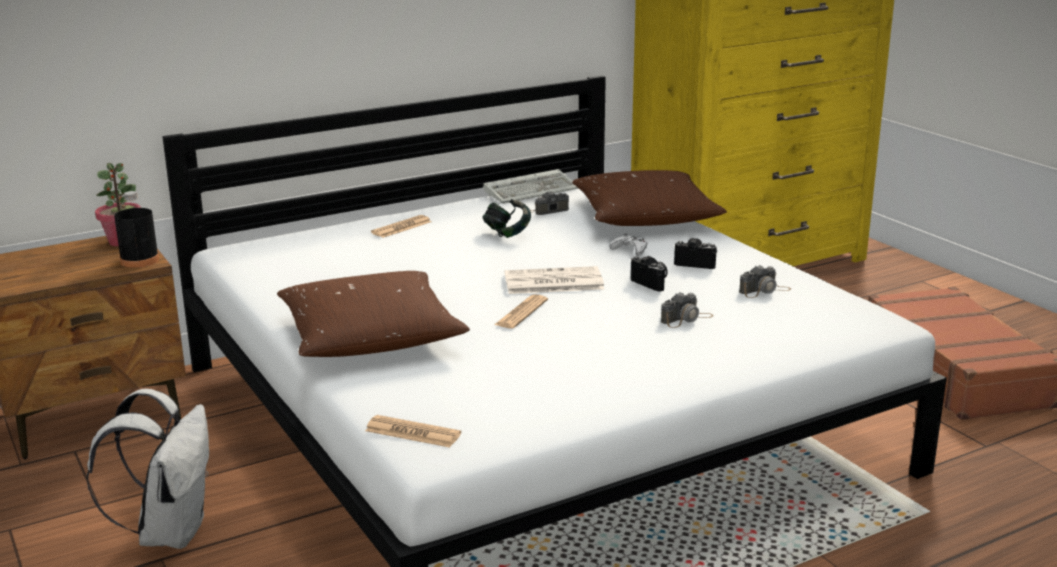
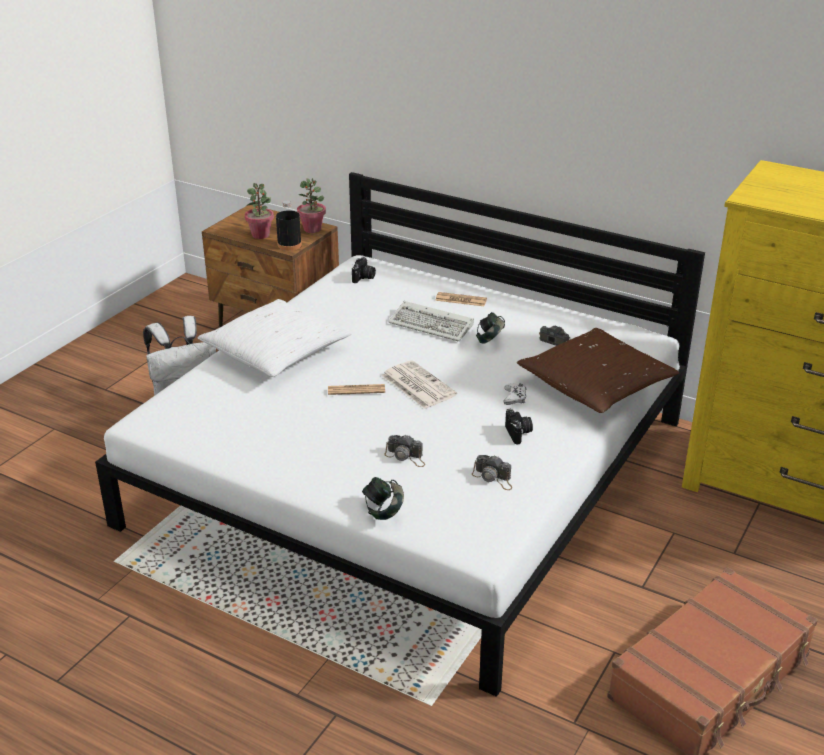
camera: 60 degrees right, 10 degrees up
(76, 270) = (261, 235): none -> potted plant
(370, 336) = (276, 352): brown pillow -> white pillow
(413, 433) = (162, 408): newspaper -> none
(532, 190) = (595, 321): keyboard -> keyboard (433, 325)
(652, 283) = (458, 425): camera -> camera (364, 278)
(780, 350) = (383, 511): none -> headphones

